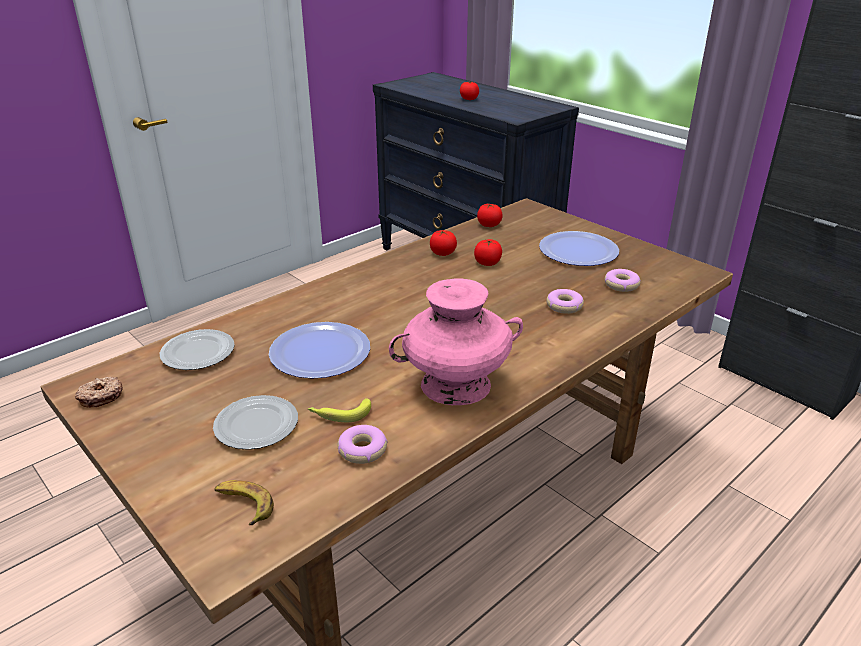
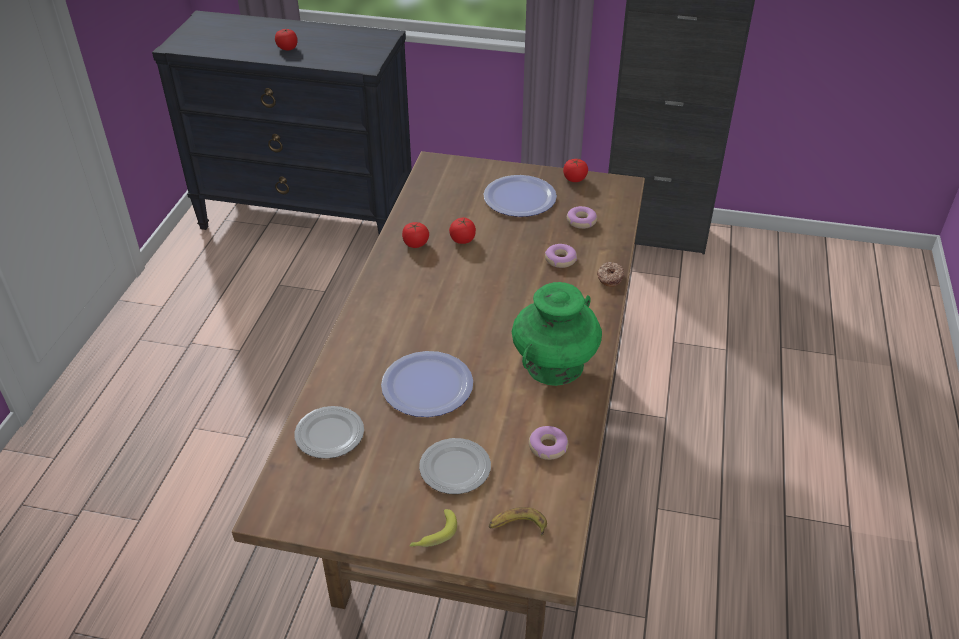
camera: 35 degrees left, 10 degrees up
(101, 397) = (301, 512): donut -> donut (609, 278)
(339, 414) = (502, 428): banana -> banana (433, 535)
(456, 384) = (555, 364): pink vase -> green vase
(489, 225) = (421, 196): tomato -> tomato (574, 179)

